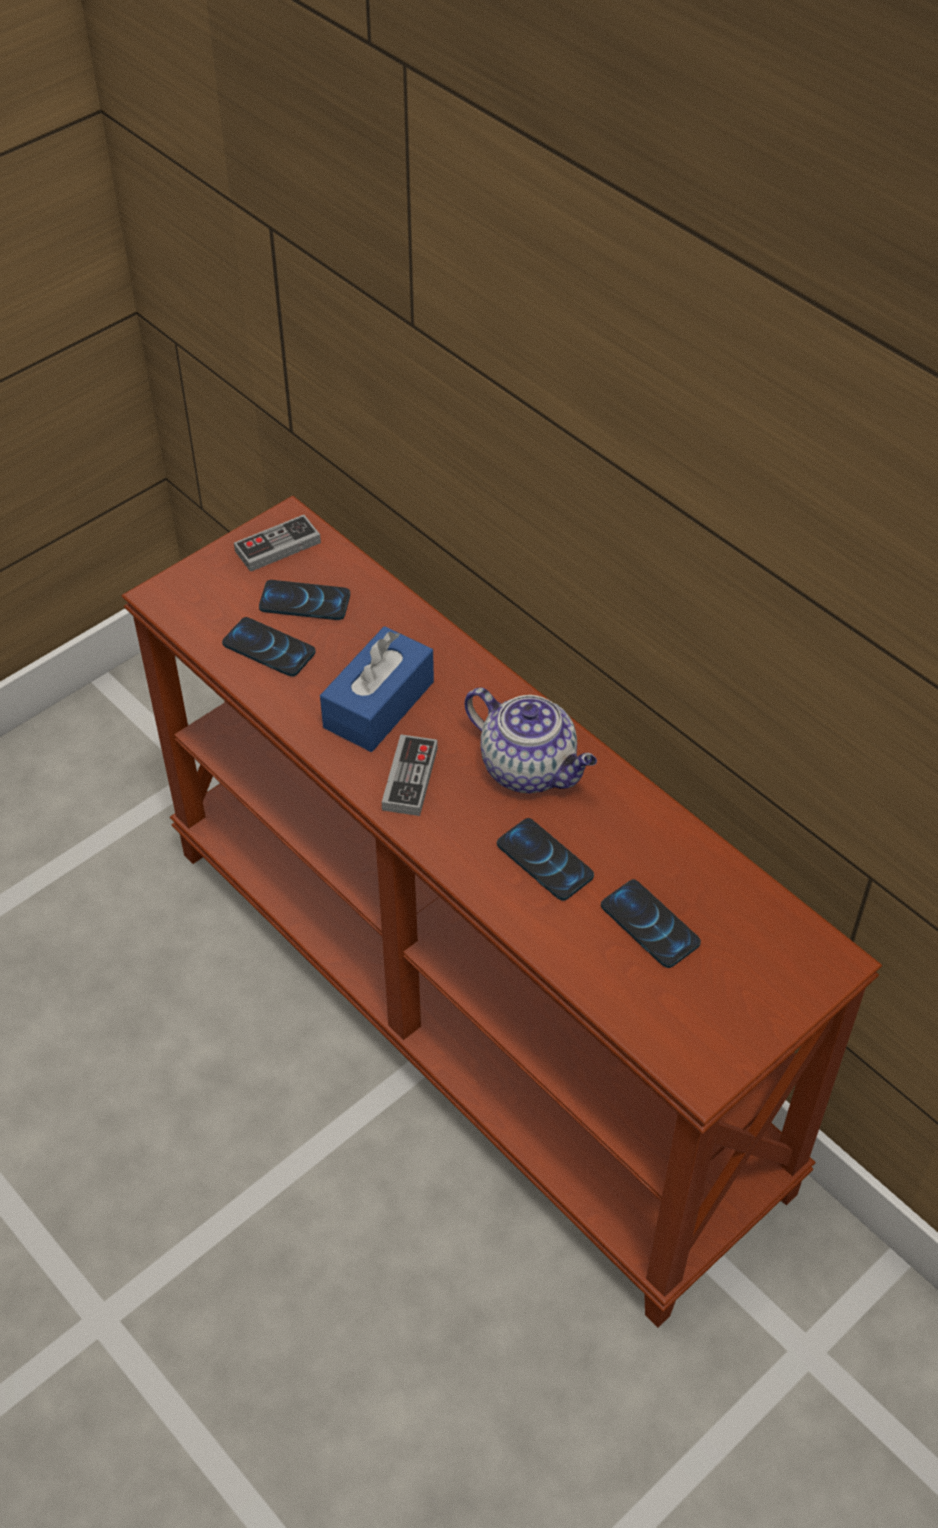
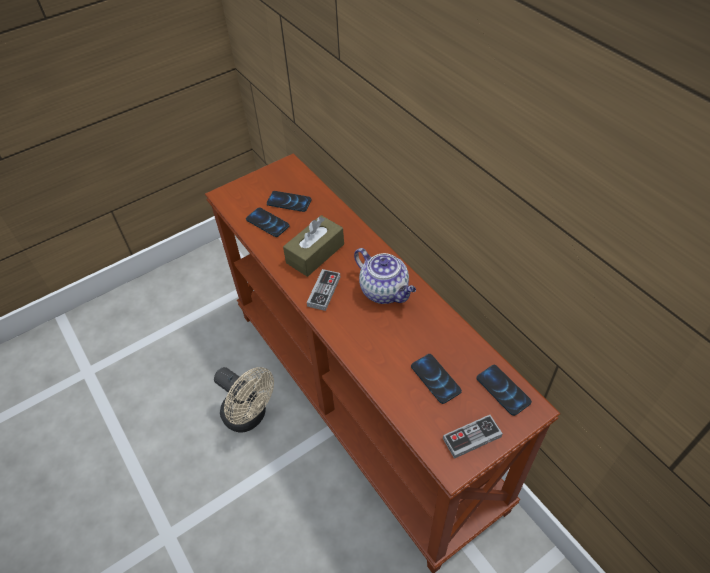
camera: 10 degrees right, 0 degrees up
(233, 1063) = (249, 416): none -> beige fan
(278, 547) = (281, 176): game controller -> game controller (472, 437)
(379, 704) = (315, 253): blue tissue box -> brown tissue box
(544, 861) = (385, 339): phone -> phone (503, 390)

